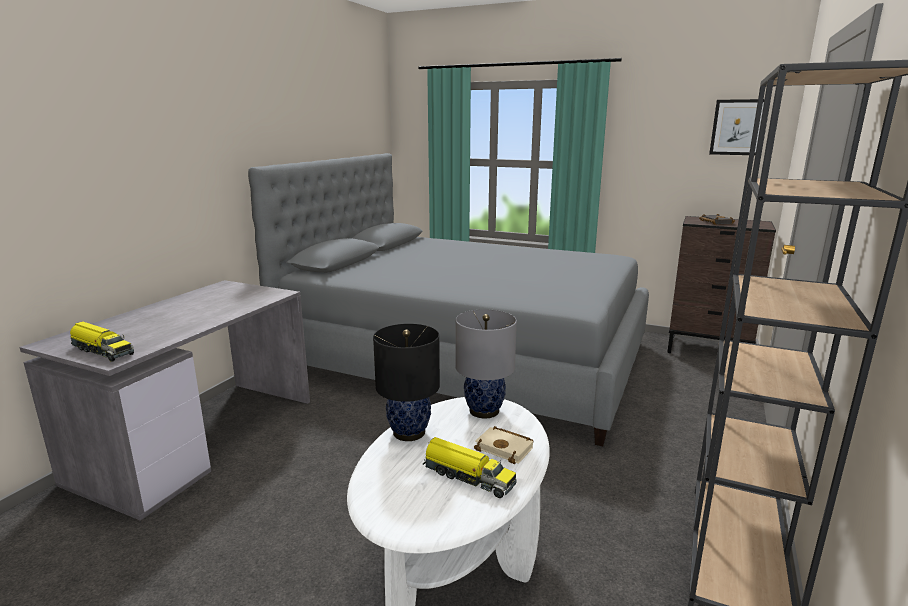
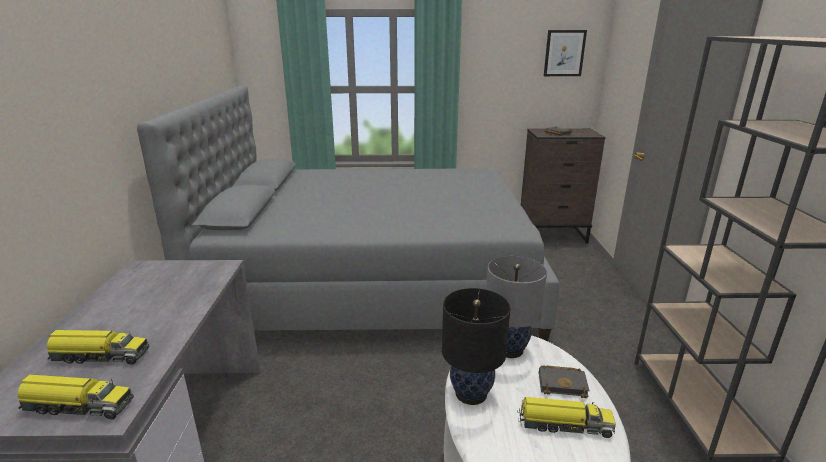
camera: 25 degrees left, 5 degrees up
(143, 328) = (100, 356): none -> toy truck
(506, 448) = (563, 384): beige book -> black book

